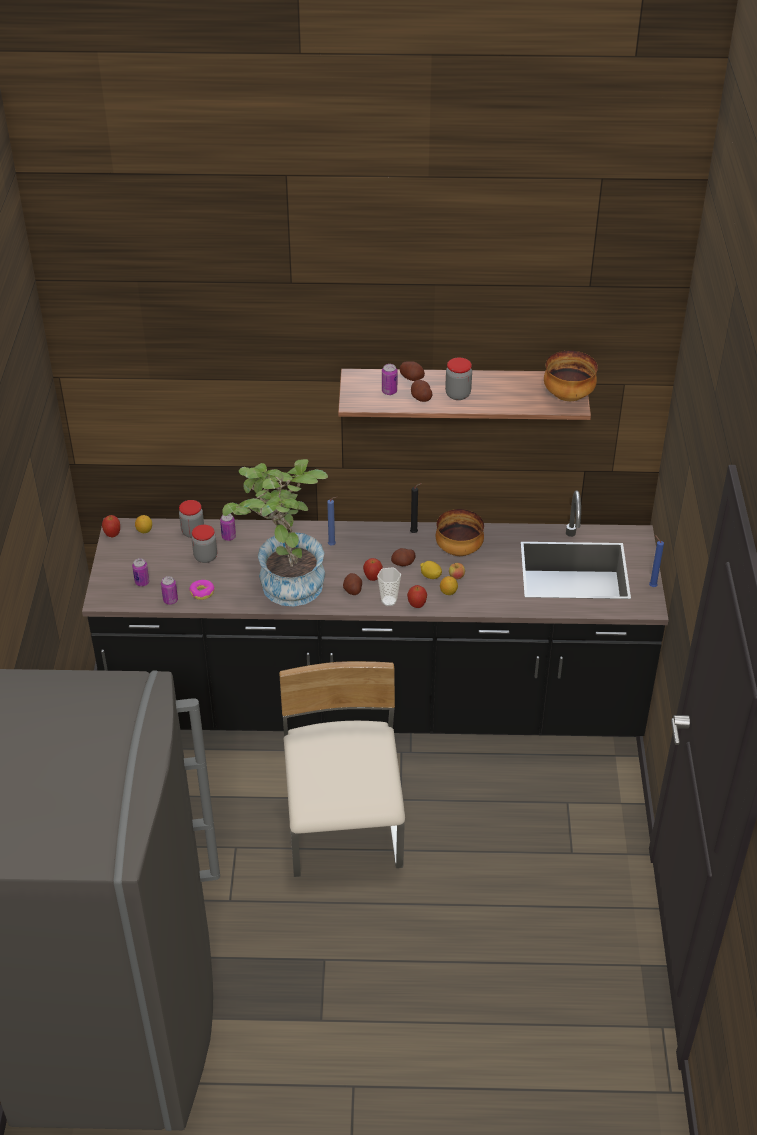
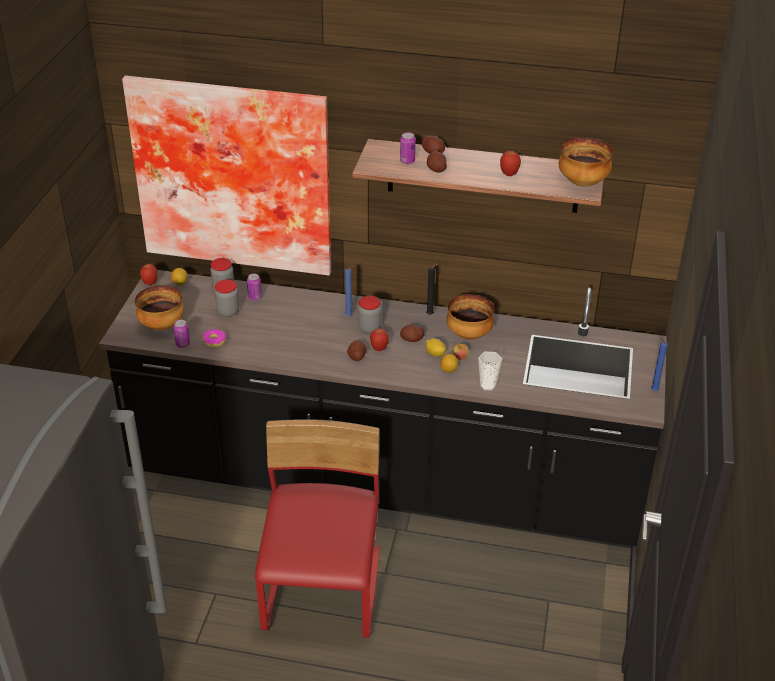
camera: 10 degrees right, 5 degrees down
(142, 582) = (162, 326): can -> bowl
(198, 414) = (234, 173): none -> picture
(284, 581) = (294, 341): potted plant -> none
(345, 828) = (324, 592): beige chair -> red chair
(389, 601) = (388, 370): cup -> cup (488, 386)
(417, 605) = (414, 378): apple -> apple (509, 174)
(458, 394) = (473, 170): jar -> jar (369, 328)

